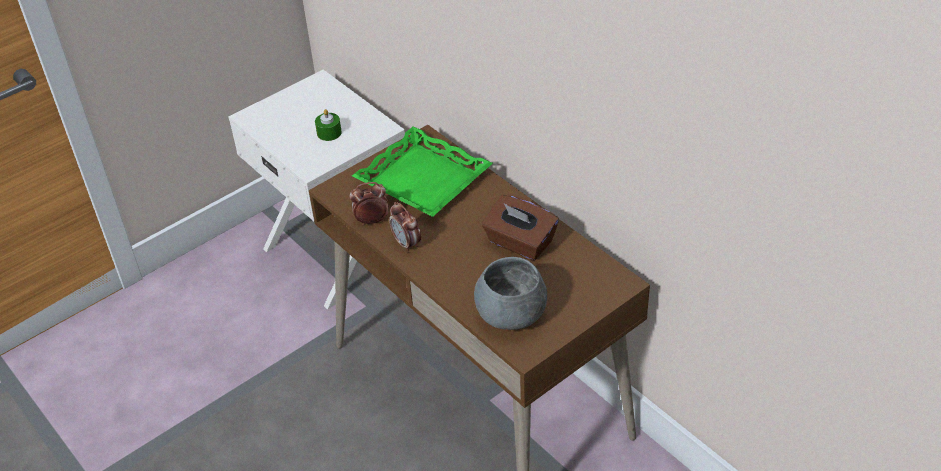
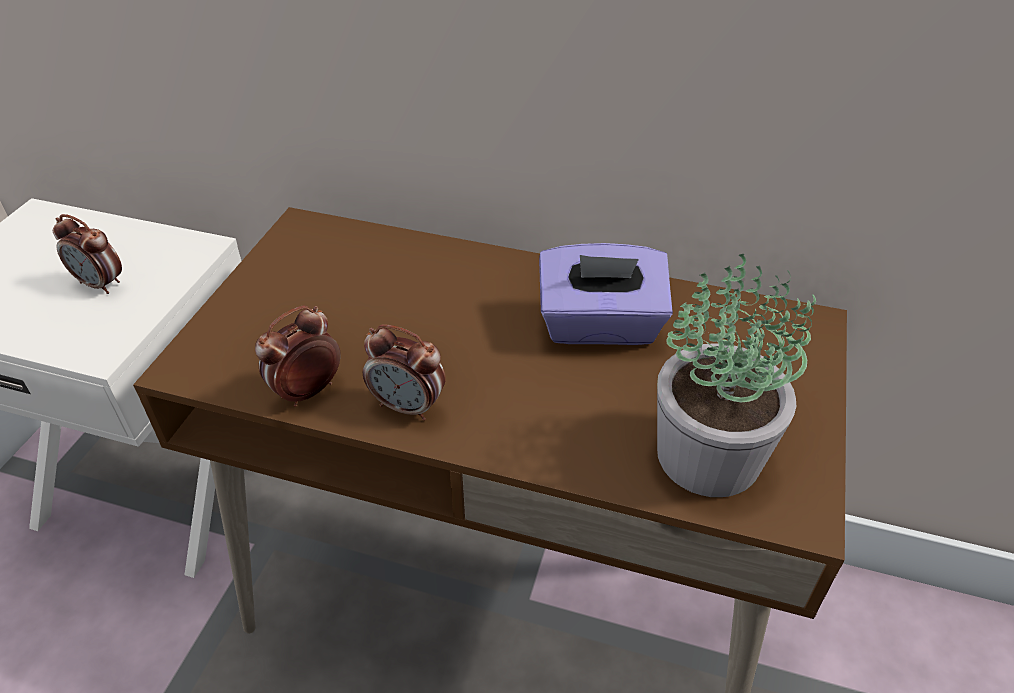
camera: 35 degrees left, 0 degrees up
(329, 133) = (101, 284): green candle -> alarm clock
(422, 180) = (348, 290): green tray -> none
(512, 315) = (711, 455): grey bowl -> potted plant
(520, 243) = (600, 326): brown tissue box -> purple tissue box

